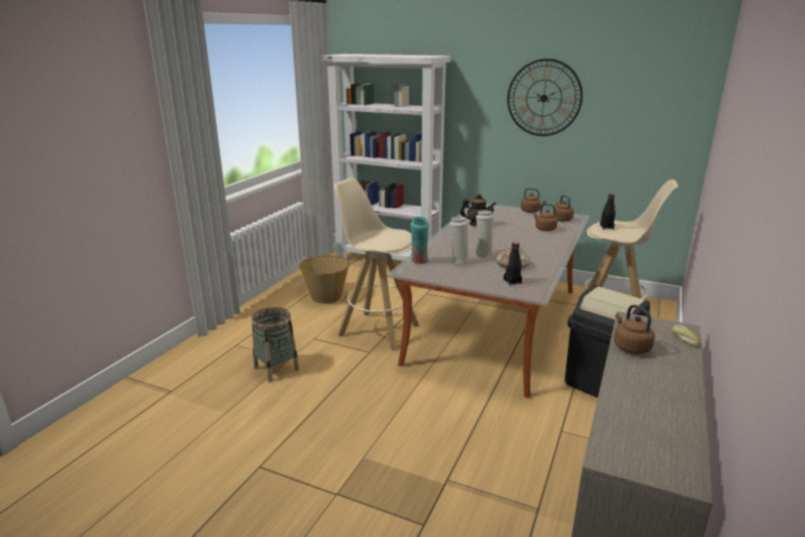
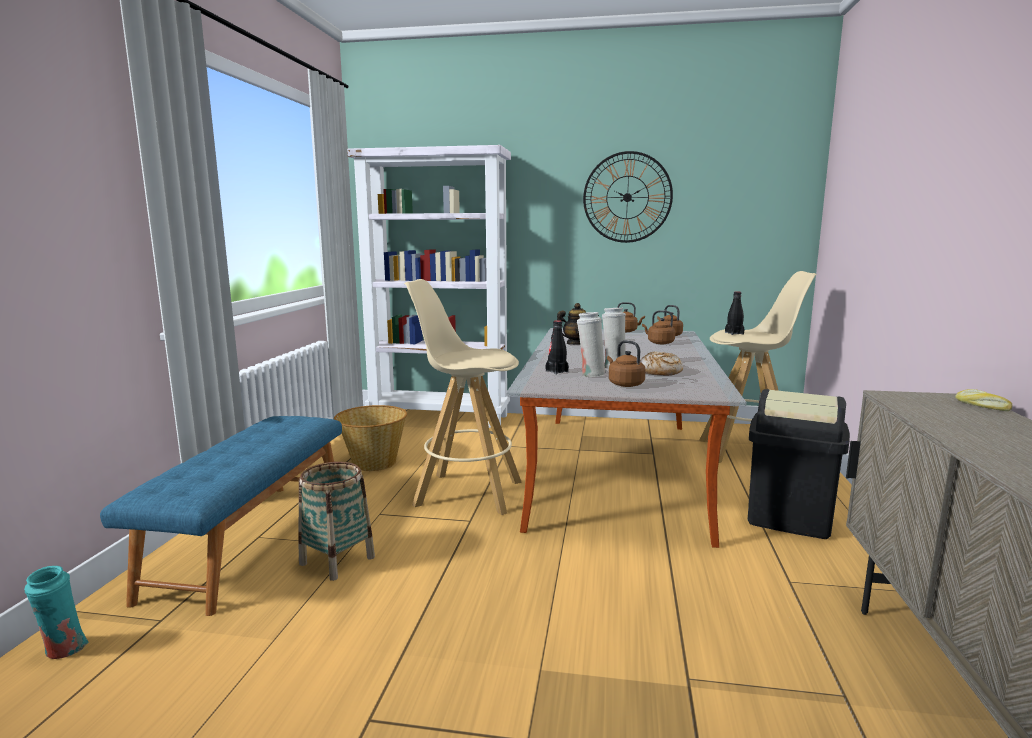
camera: 15 degrees left, 10 degrees down
(231, 346) = (250, 539): none -> blue bench
(419, 261) = (539, 377): turquoise vase -> turquoise vase (64, 650)
(512, 282) = (679, 386): black bottle -> black bottle (557, 371)
(630, 347) = (936, 419): brown kettle -> brown kettle (624, 384)

